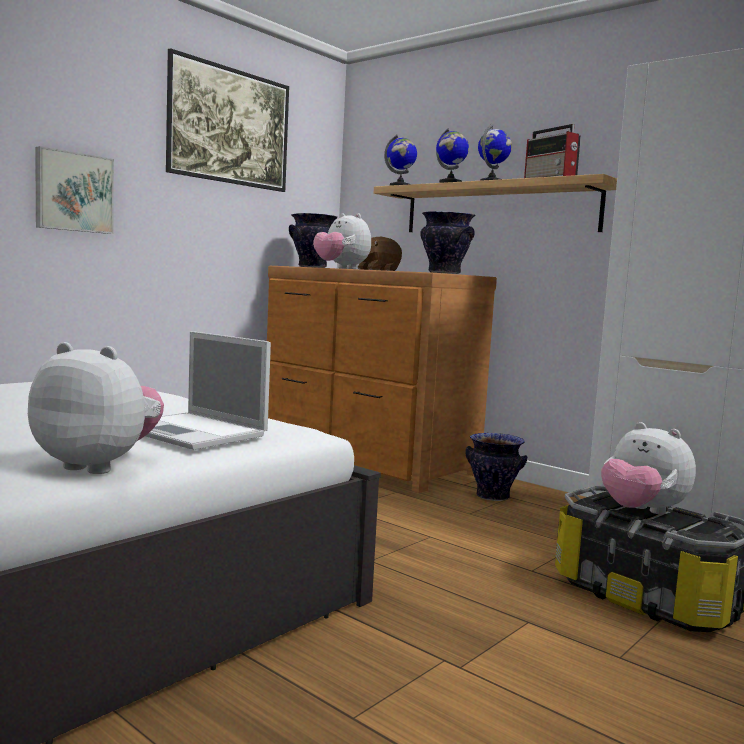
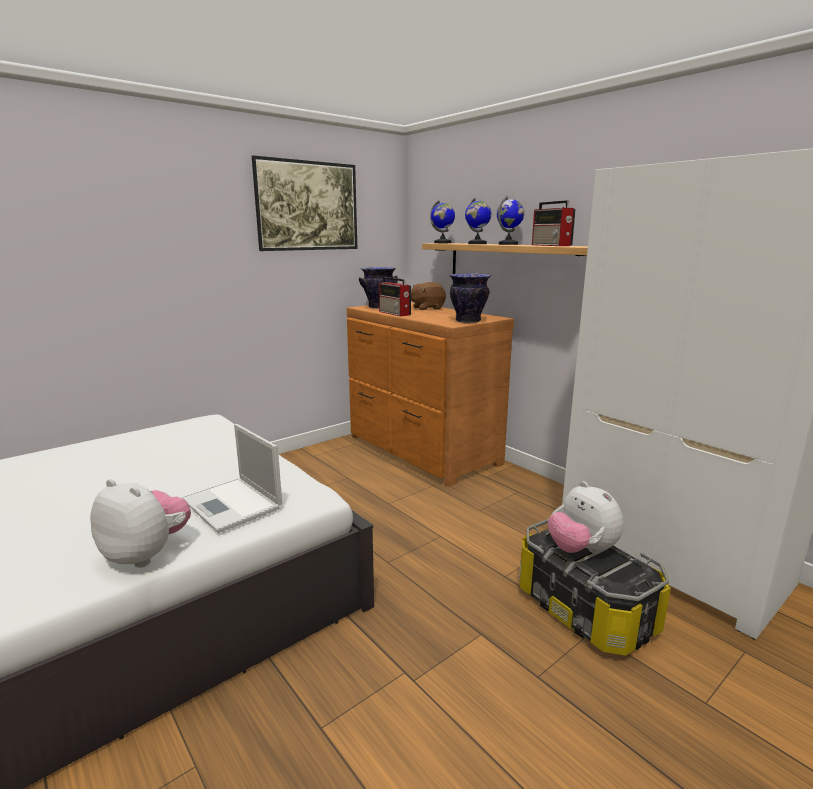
camera: 10 degrees right, 10 degrees up
(73, 192) = (189, 278): picture -> none
(341, 268) = (395, 313): plush toy -> radio
(493, 496) = (504, 491): vase -> none

